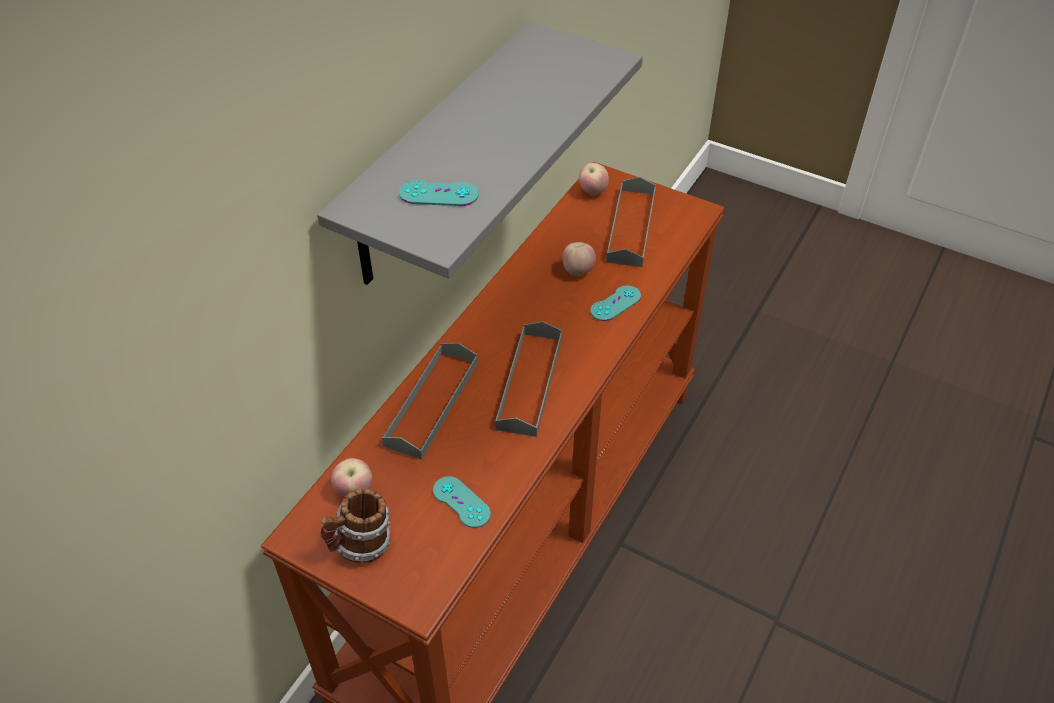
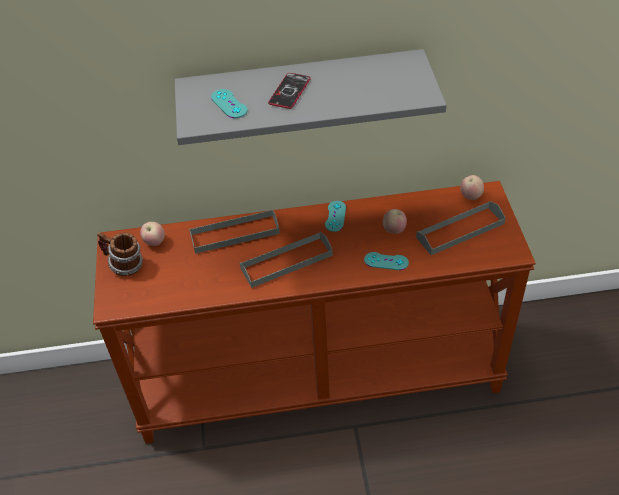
camera: 55 degrees right, 0 degrees up
(461, 502) = (181, 285): turquoise game controller -> turquoise game controller (335, 216)
(479, 139) = (289, 91): none -> phone

